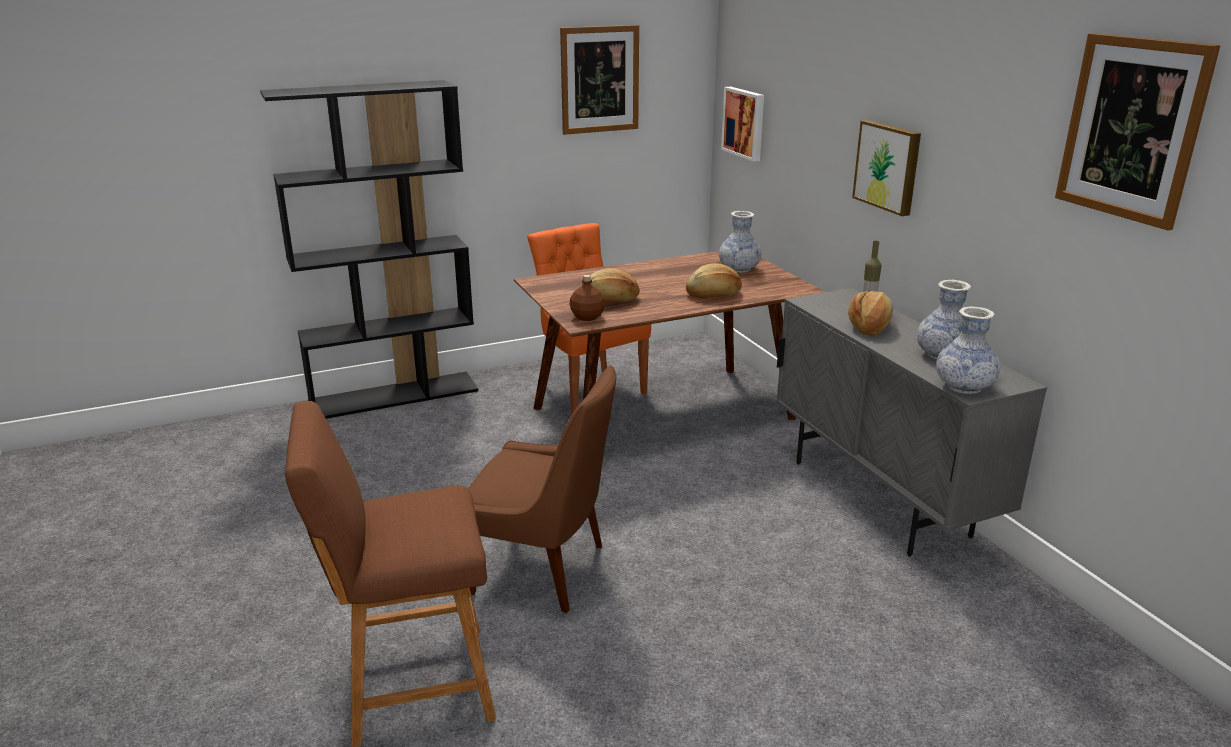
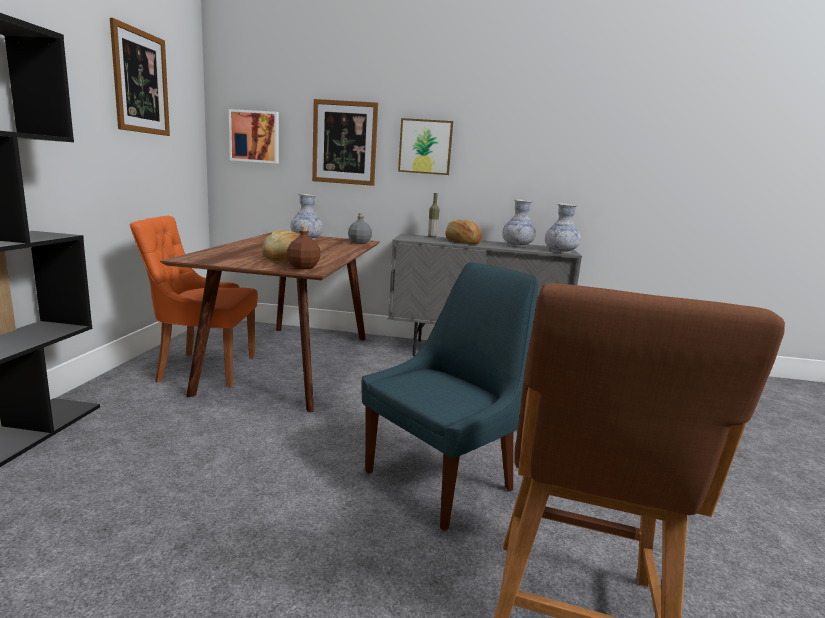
camera: 60 degrees left, 10 degrees down
(544, 570) = (443, 479): brown chair -> blue chair
(713, 294) = (335, 248): bread -> none
(780, 290) = (359, 243): none -> grey bottle
(1131, 129) = (605, 101): picture -> picture (344, 143)

